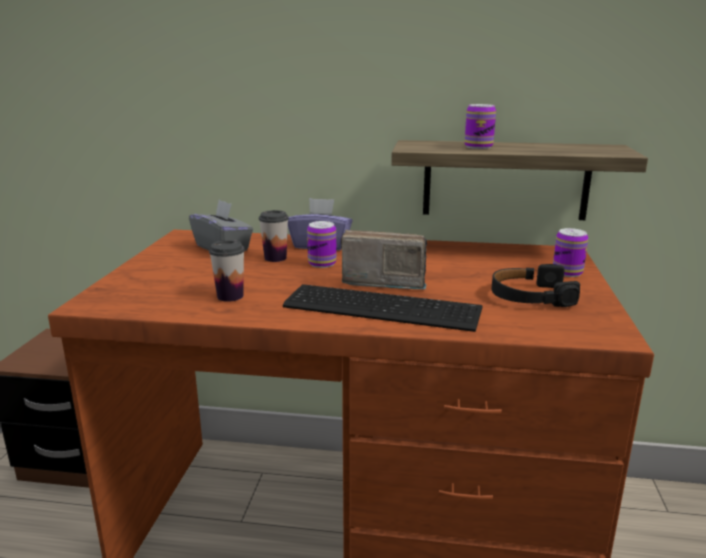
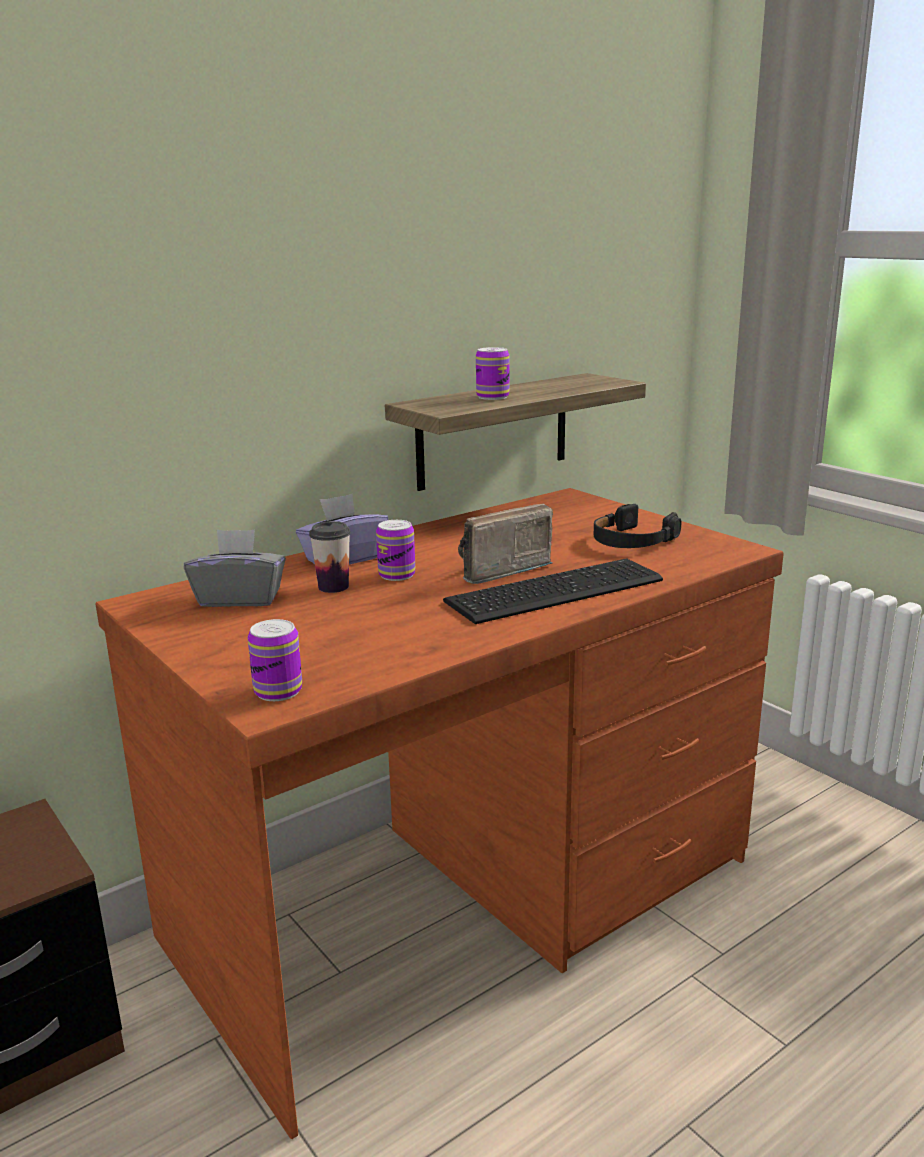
camera: 45 degrees left, 0 degrees up
(230, 296) = (398, 636): cup -> none
(567, 272) = (610, 513): can -> can (278, 691)

